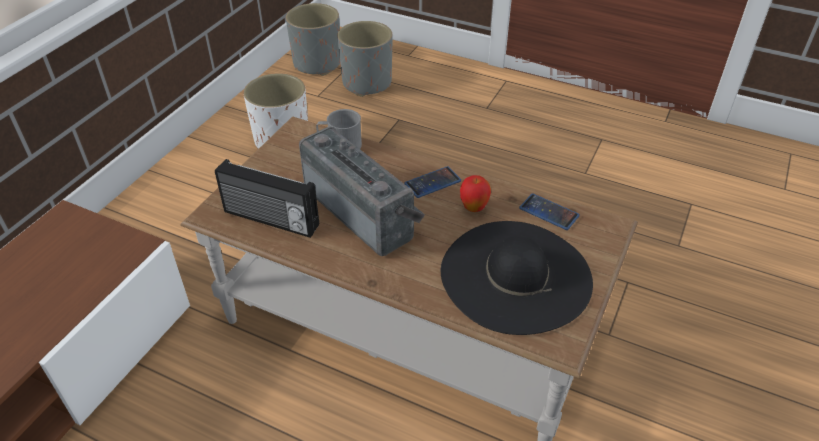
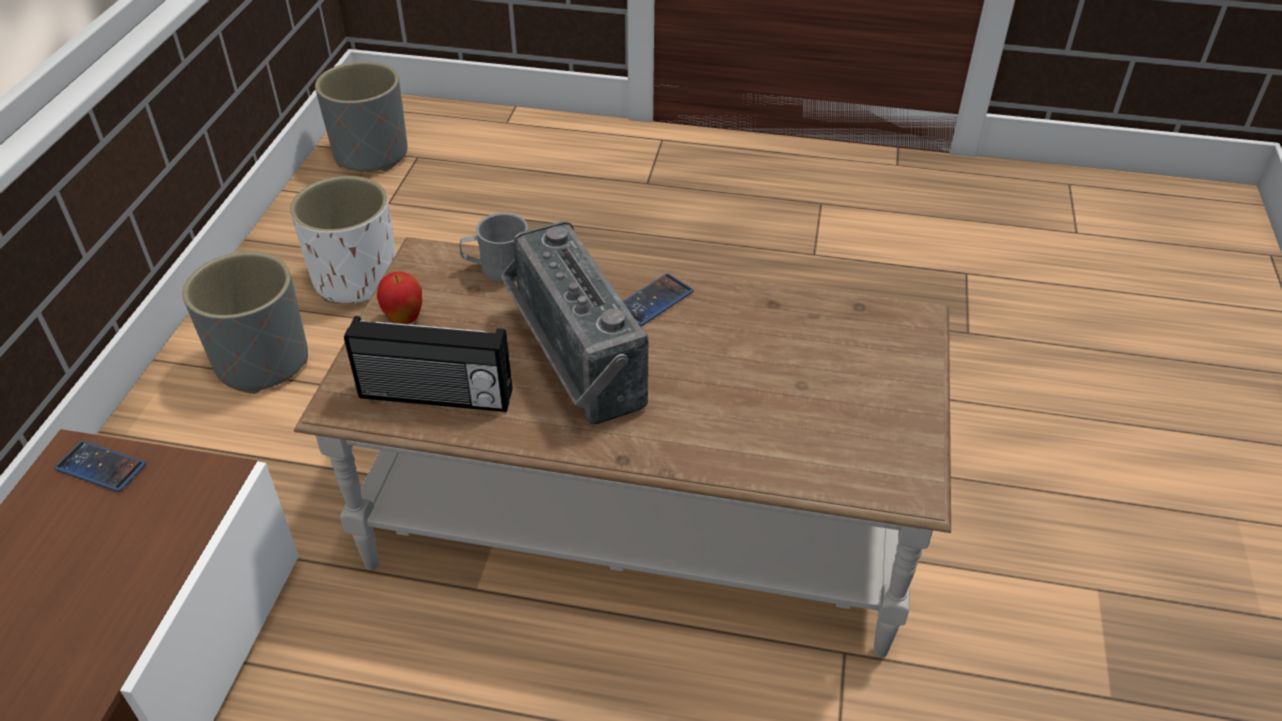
camera: 15 degrees left, 0 degrees up
(363, 211) = (570, 358): radio -> radio turned 150 degrees counterclockwise
(367, 83) = (458, 173): grey planter -> grey planter (262, 362)
(474, 208) = (725, 326): apple -> apple (404, 319)
(515, 275) = (818, 410): black hat -> none
(549, 212) = (830, 314): phone -> phone (101, 467)

